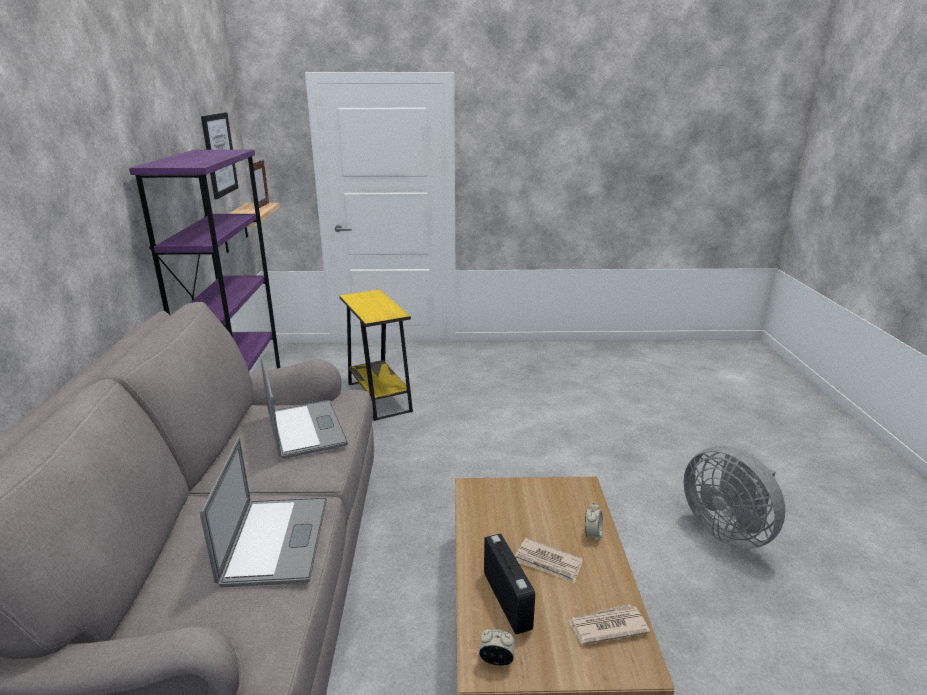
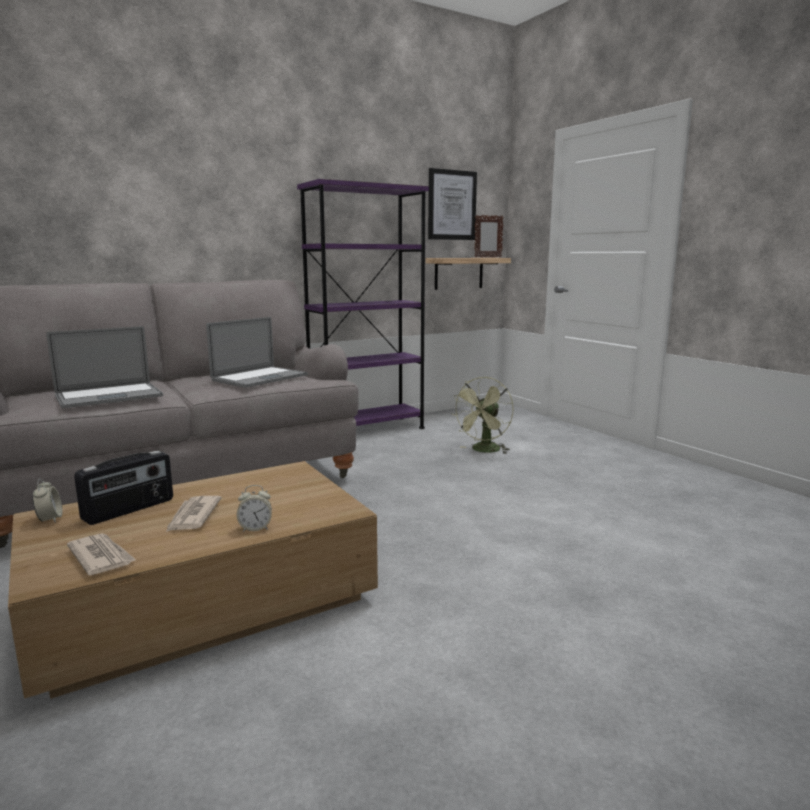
camera: 60 degrees right, 10 degrees down
(379, 397) = (484, 451): yellow side table -> green fan
(727, 530) = (504, 721): grey fan -> none

